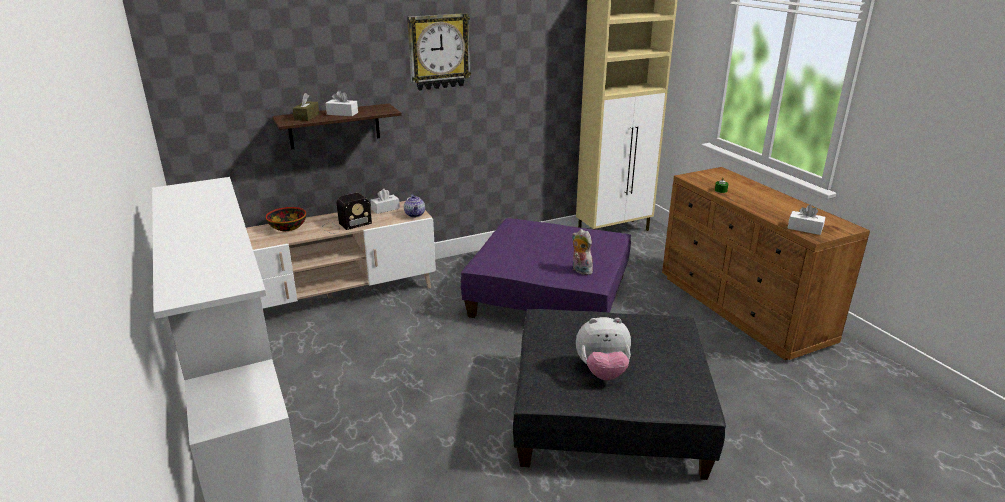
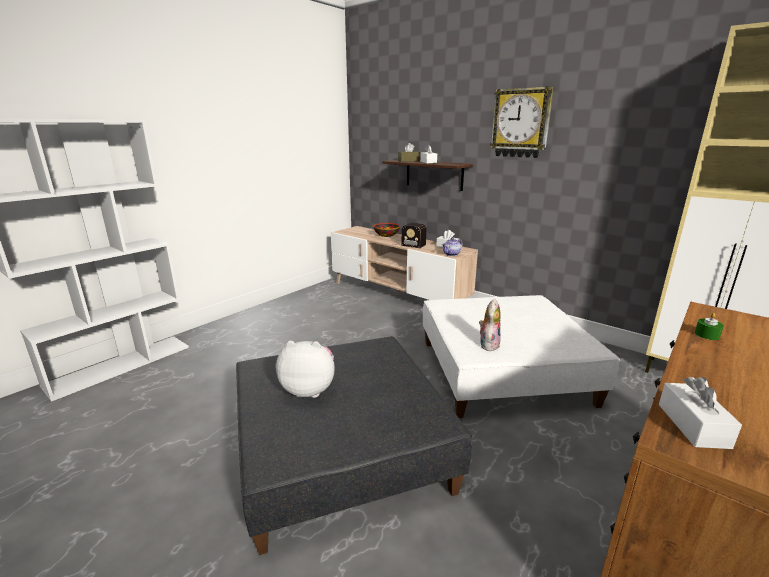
camera: 65 degrees right, 5 degrees down
(550, 296) = (503, 371): purple ottoman -> white ottoman
(602, 372) = (309, 389): plush toy -> plush toy turned 120 degrees clockwise

